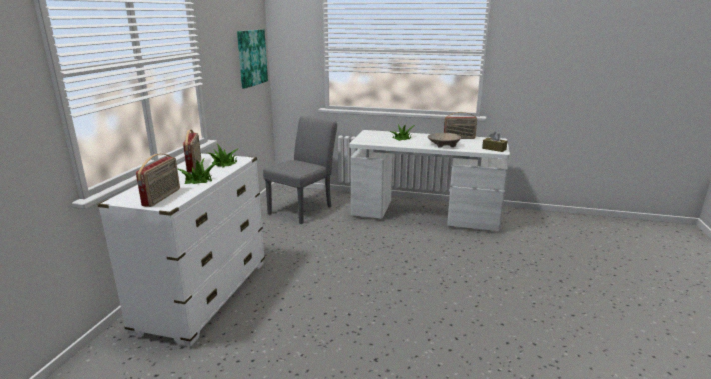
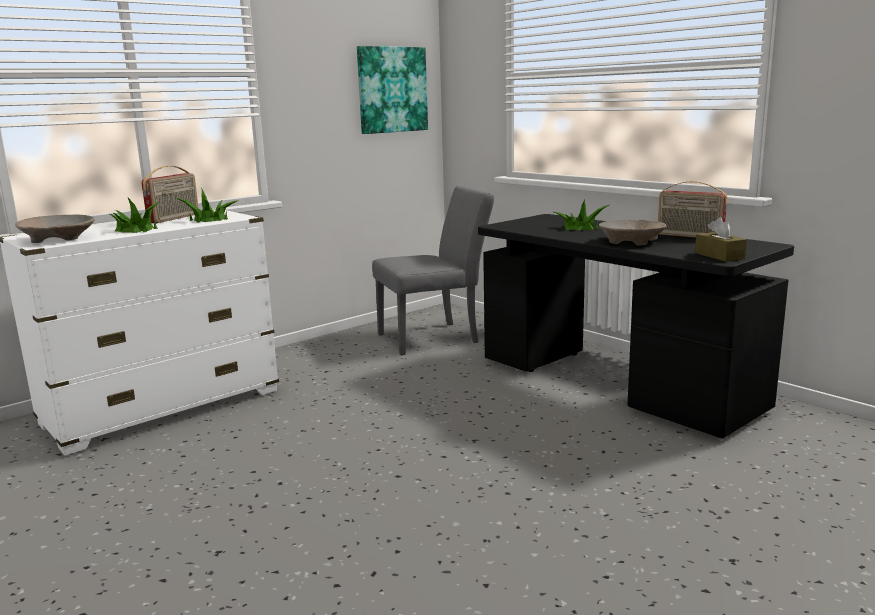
camera: 35 degrees right, 5 degrees down
(162, 197) = (59, 239): radio -> beige bowl
(425, 215) = (615, 384): white desk -> black desk

